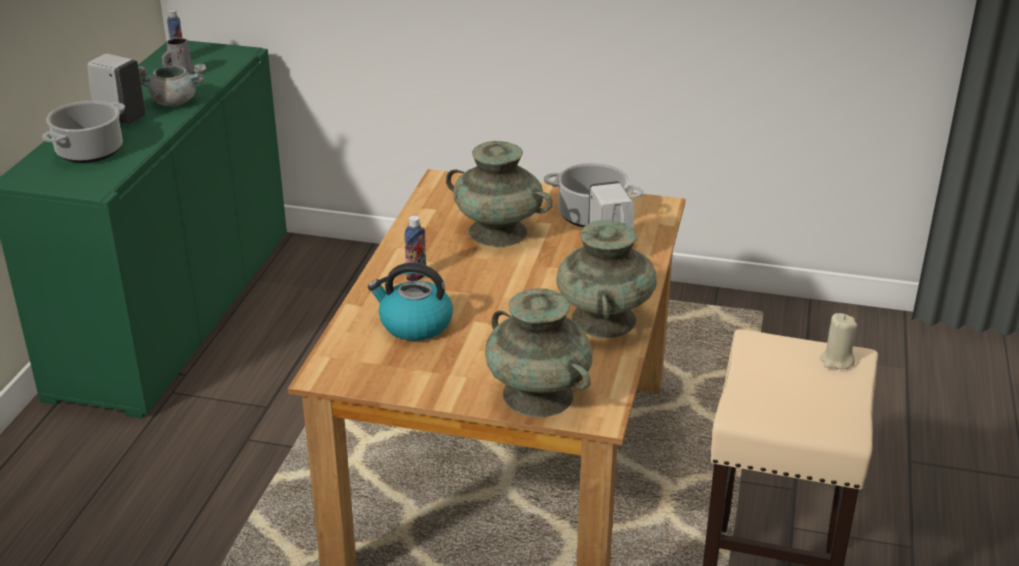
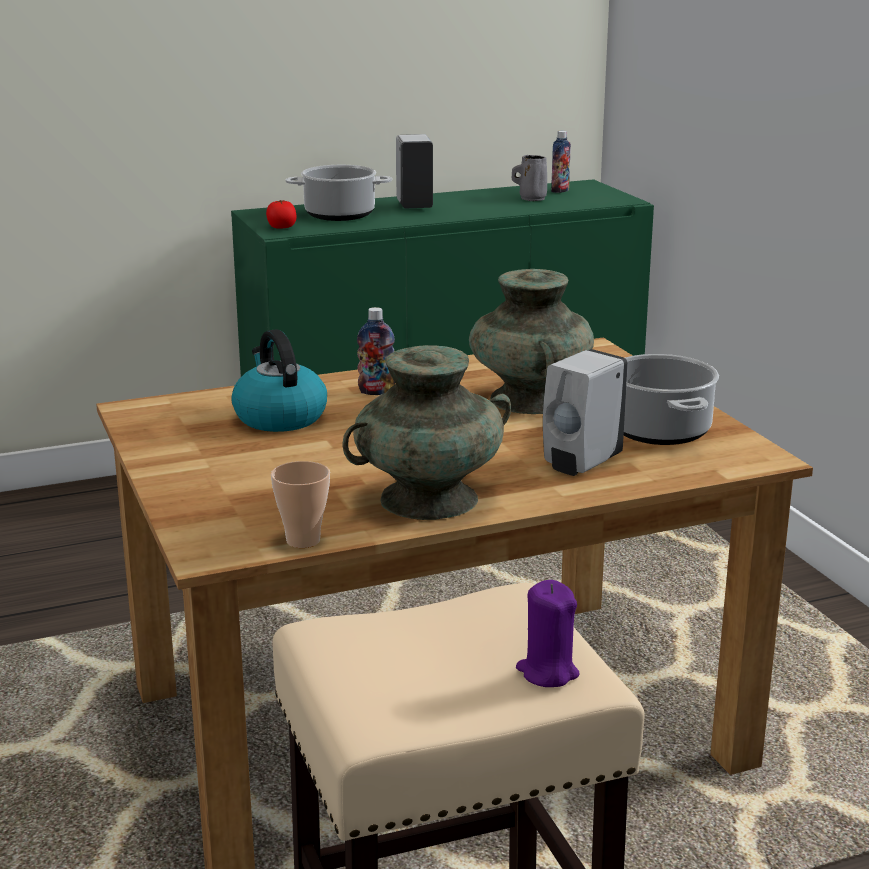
camera: 55 degrees right, 10 degrees down
(83, 184) = (281, 227): none -> tomato
(175, 101) = (480, 210): grey cooking pot -> none
(538, 396) = (214, 510): turquoise vase -> none
(615, 379) = (303, 541): none -> cup
(836, 361) = (547, 672): beige candle -> purple candle

